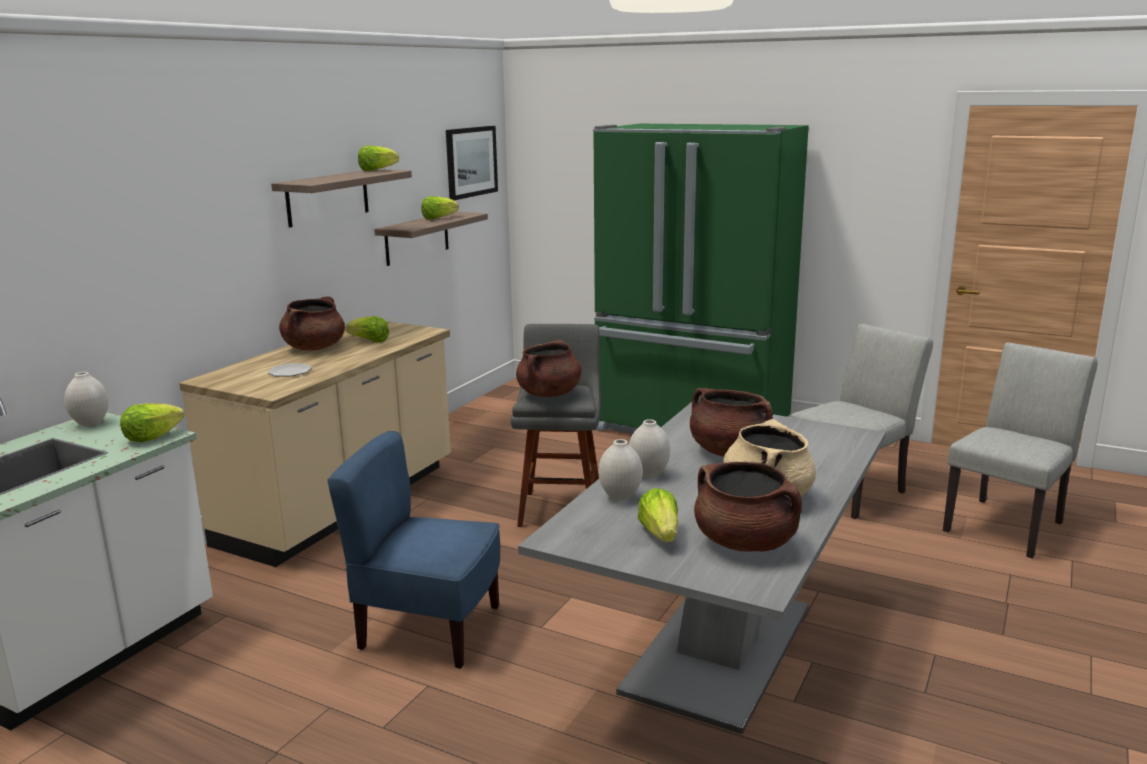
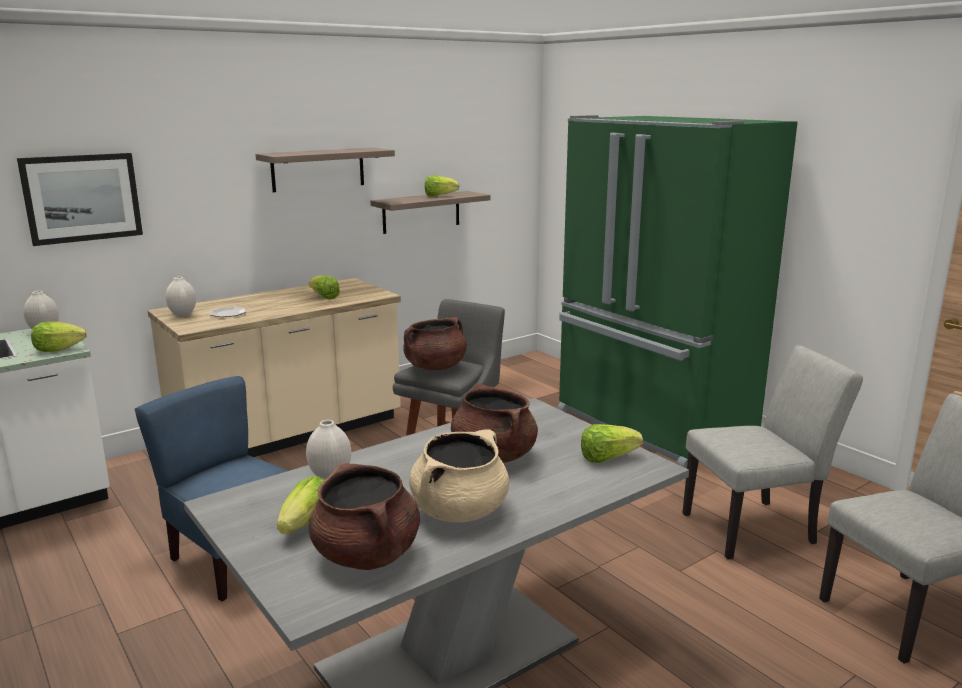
camera: 25 degrees right, 0 degrees up
(314, 348) = (277, 297): brown cooking pot -> none
(377, 170) = (368, 148): lettuce -> lettuce (607, 458)
(471, 162) = (494, 147): picture -> picture (82, 198)
(648, 474) = (386, 461): white vase -> white vase (182, 315)

